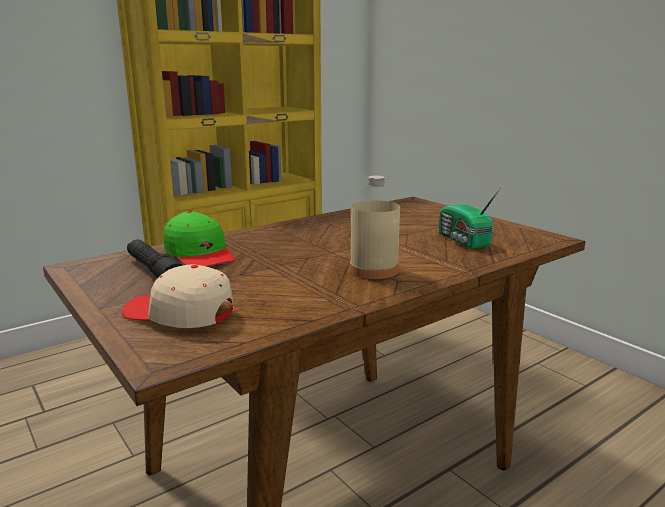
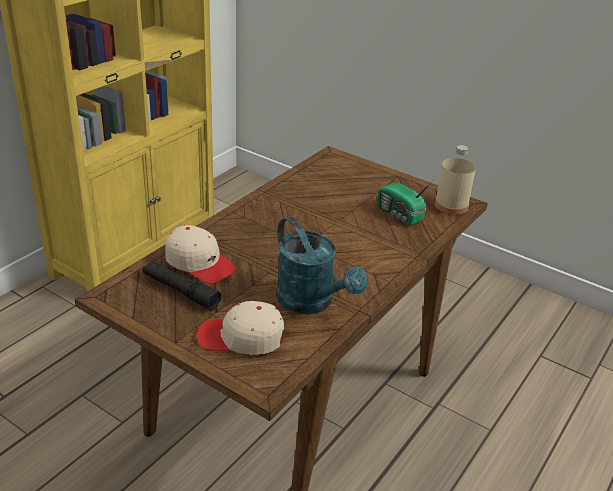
camera: 20 degrees left, 15 degrees up
(200, 254) = (200, 263): green cap -> beige cap
(297, 294) = (311, 302): none -> turquoise watering can
(374, 270) = (351, 264): beige bottle -> beige bottle (451, 205)

